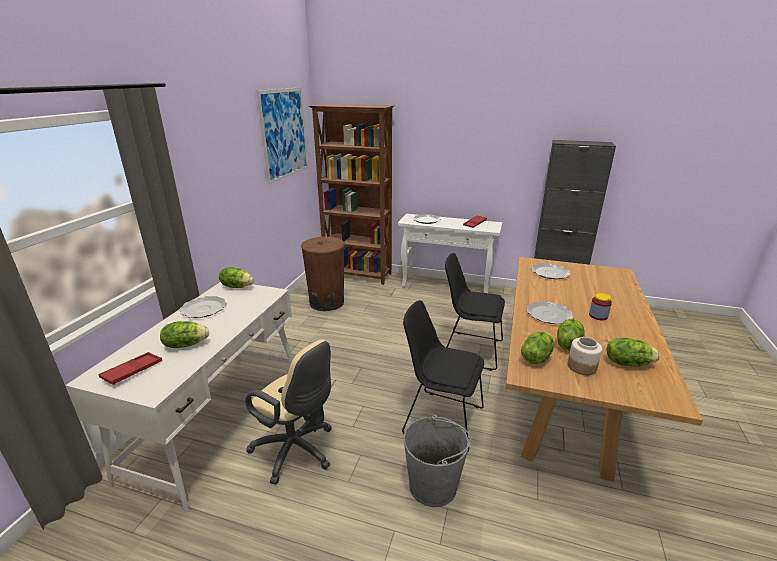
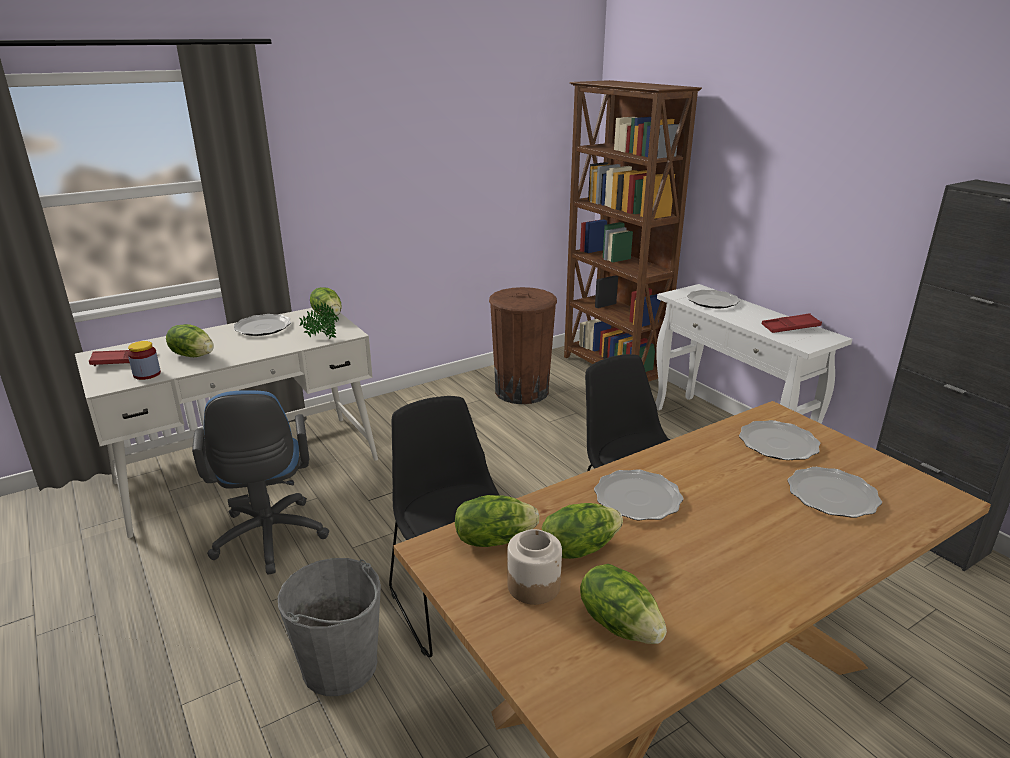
camera: 40 degrees right, 0 degrees up
(260, 301) = (321, 337): none -> potted plant
(284, 134) = (521, 122): picture -> none
(297, 451) = (269, 541): beige office chair -> blue office chair
(595, 285) = (831, 495): none -> plate
(598, 316) = (724, 539): jar -> jar (147, 374)

